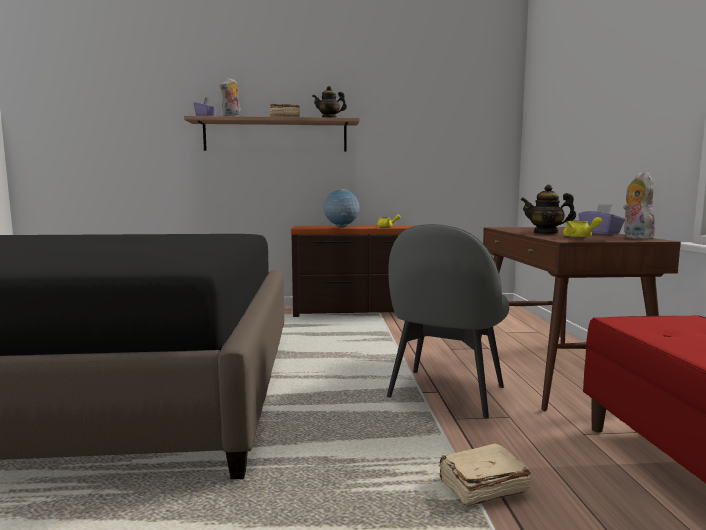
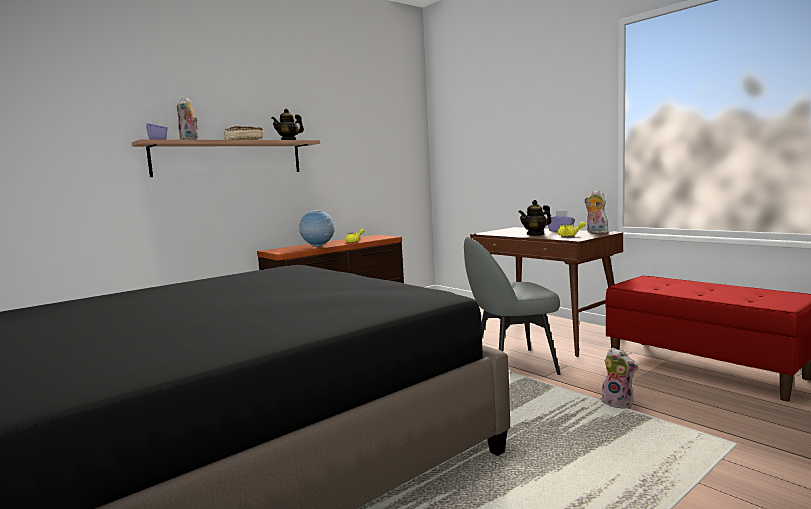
camera: 35 degrees left, 0 degrees up
(445, 393) = (512, 364): grey chair -> grey chair turned 90 degrees clockwise
(481, 488) = (618, 404): beige book -> plush toy

